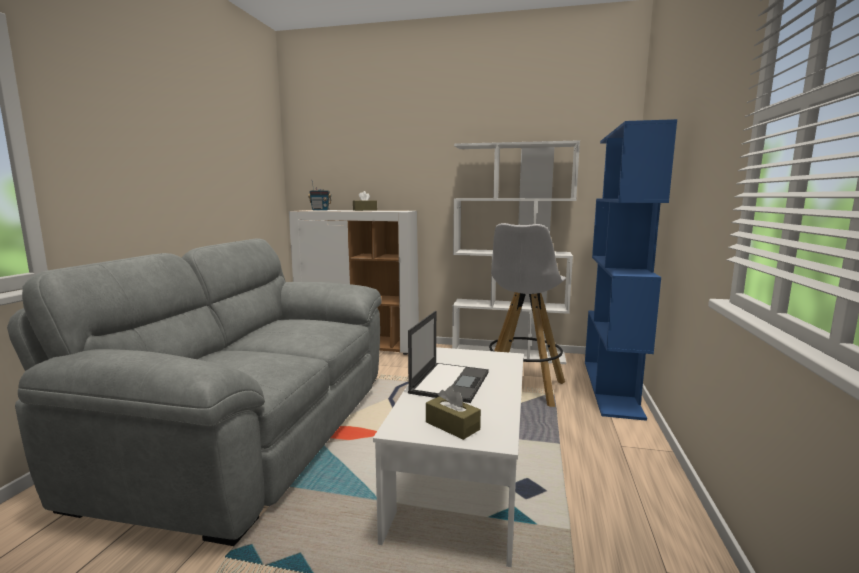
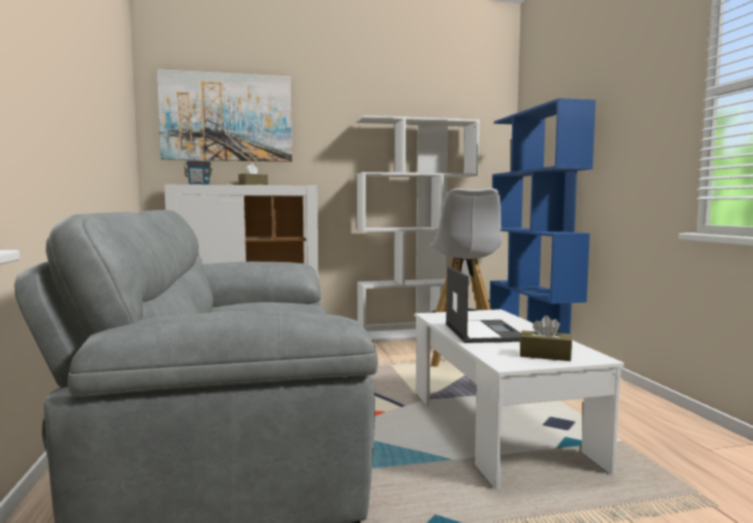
camera: 25 degrees left, 5 degrees down
(348, 151) = (227, 117): none -> picture

